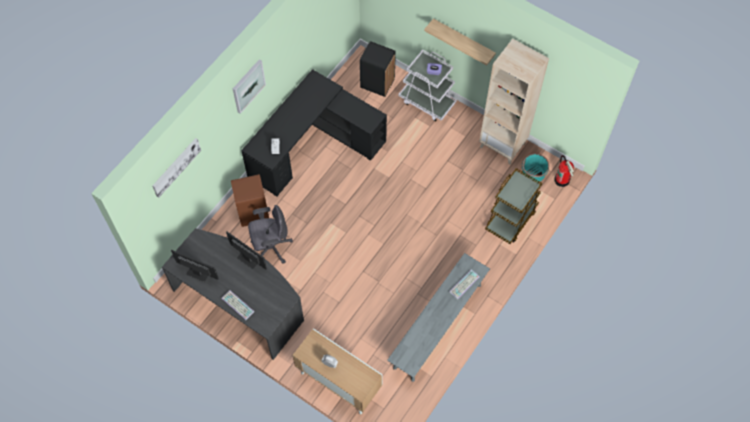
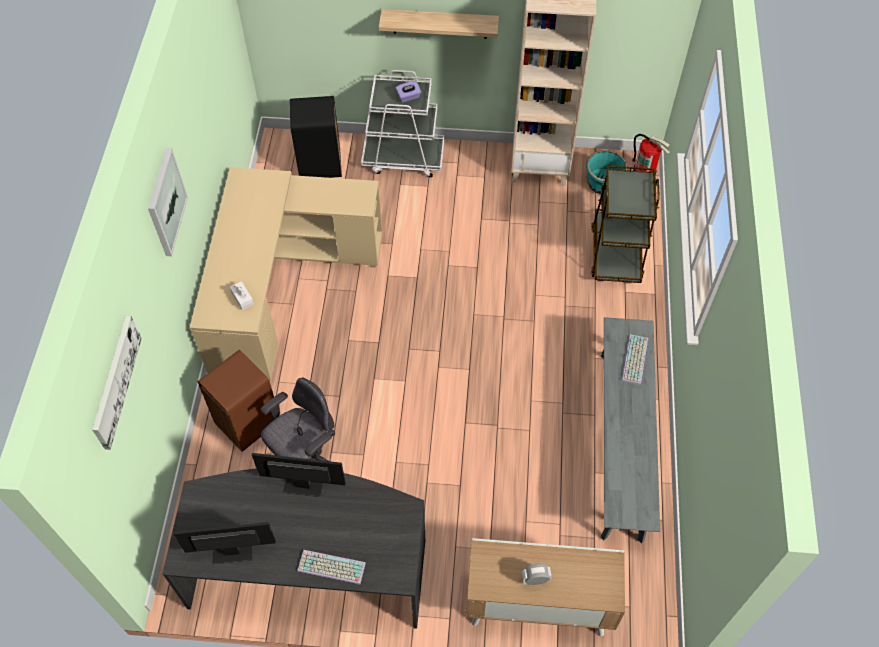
camera: 30 degrees left, 5 degrees down
(313, 145) = (280, 285): black desk -> beige desk

